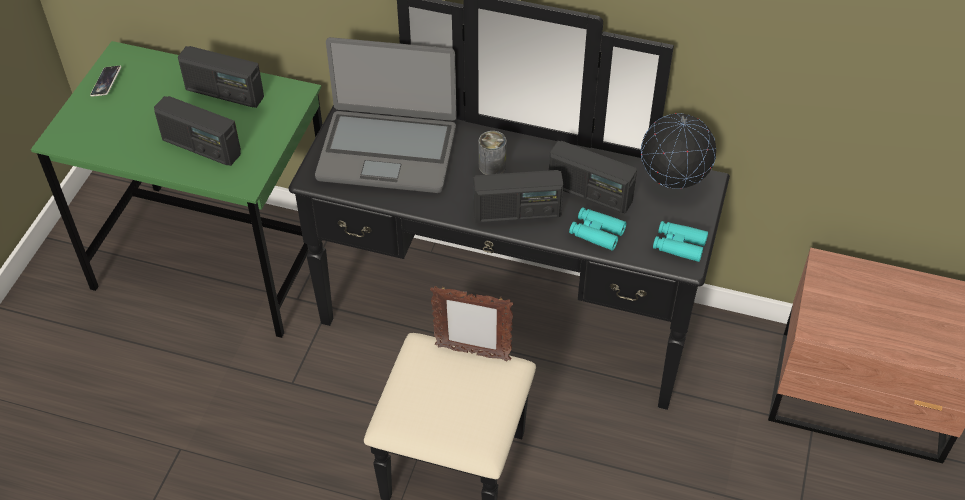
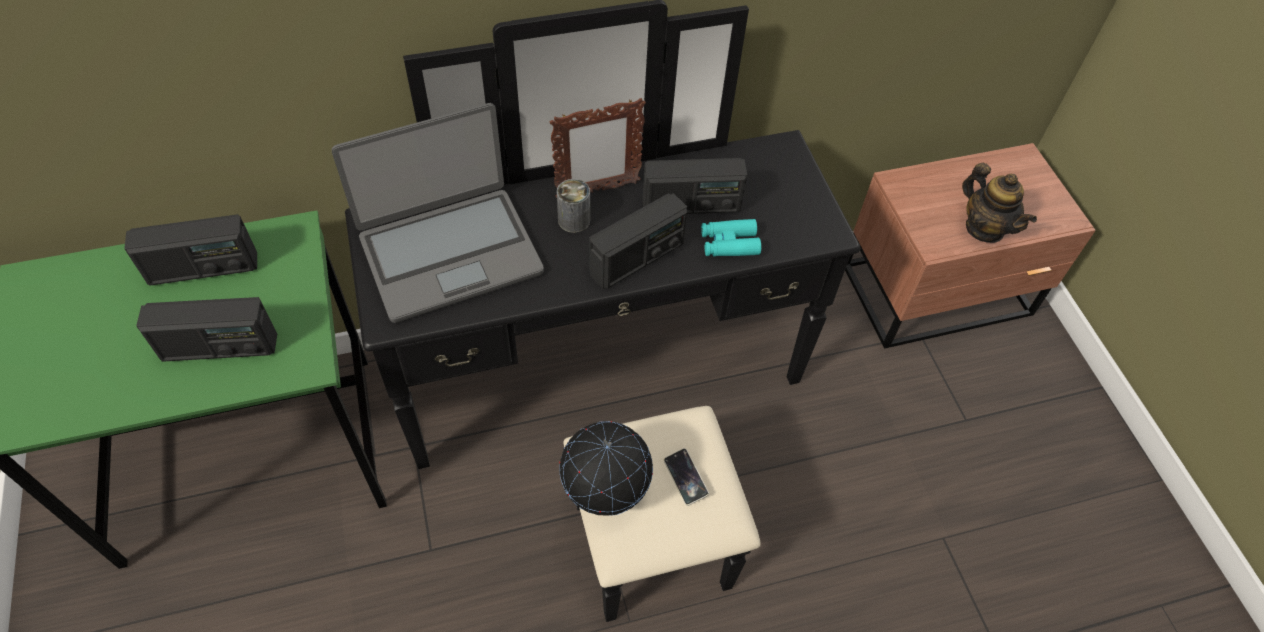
camera: 35 degrees left, 5 degrees up
(106, 83) = (30, 322): phone -> phone (685, 478)
(472, 353) = (649, 428): picture frame -> picture frame (597, 190)
(672, 184) = (759, 162): globe -> globe (605, 493)
(679, 245) = (812, 220): turquoise binoculars -> none
(875, 335) = (984, 228): none -> teapot

